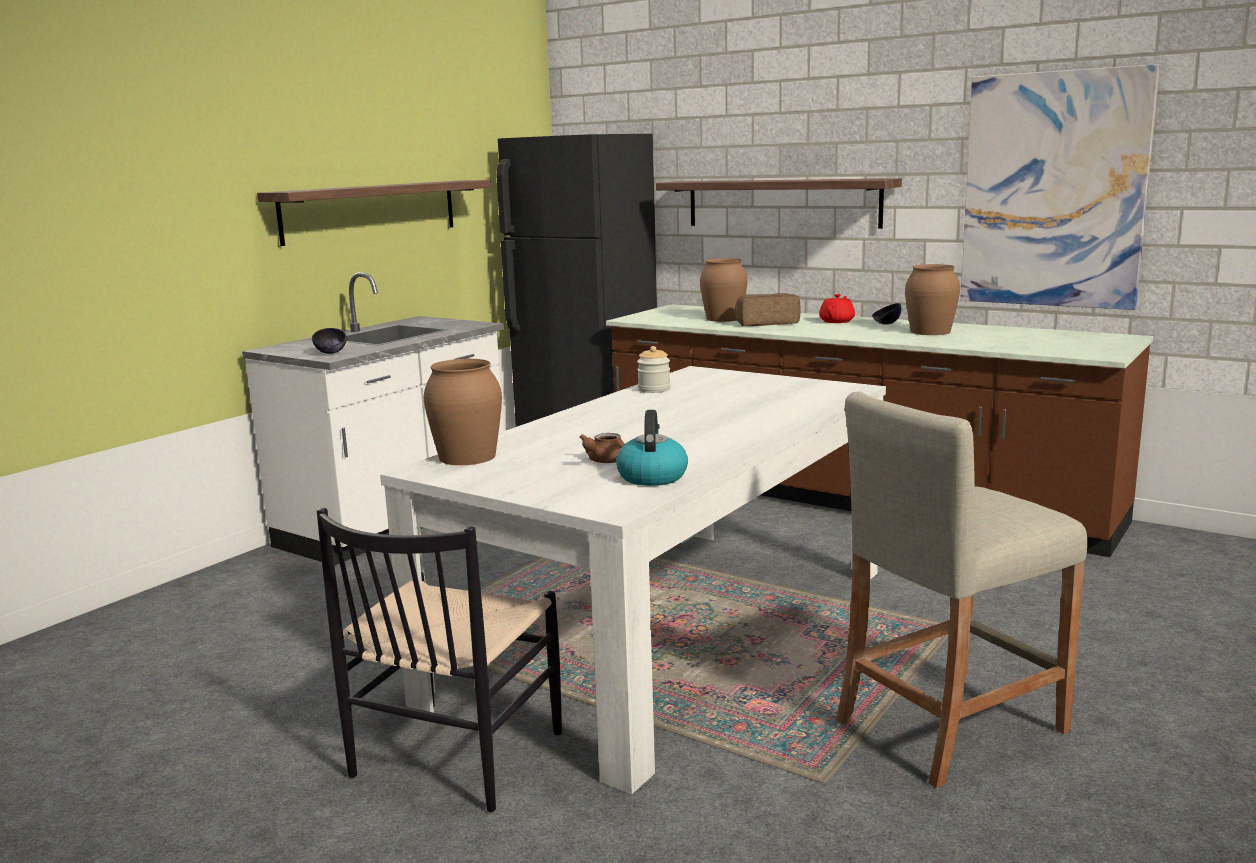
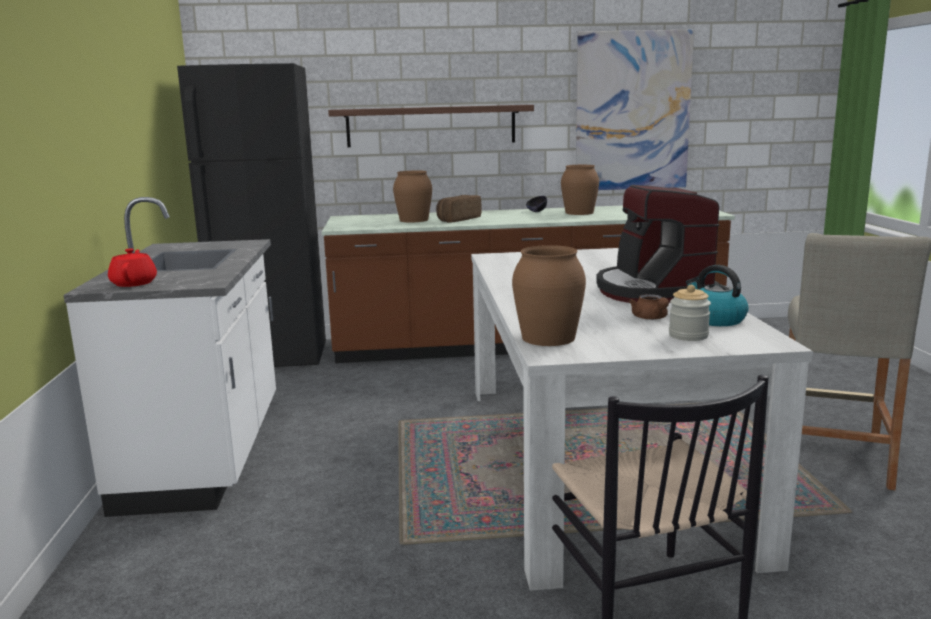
camera: 40 degrees left, 0 degrees up
(331, 353) = (191, 281): black bowl -> none
(371, 211) = (113, 133): shelf -> none
(654, 389) = (506, 271): jar -> jar (688, 336)
(708, 436) = (652, 290): none -> coffee machine
(837, 321) = (499, 213): red teapot -> red teapot (134, 283)

